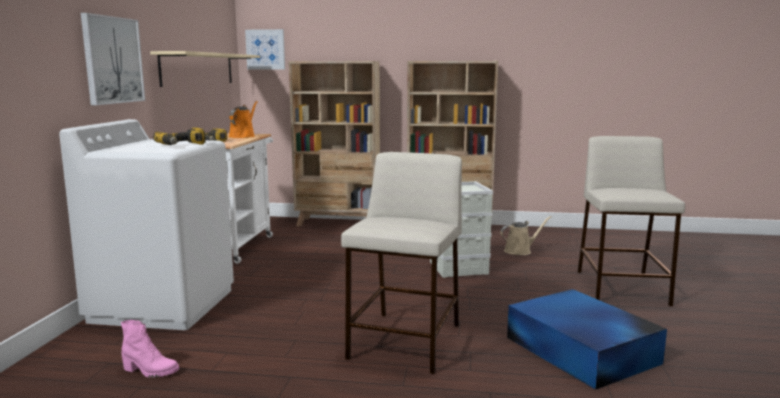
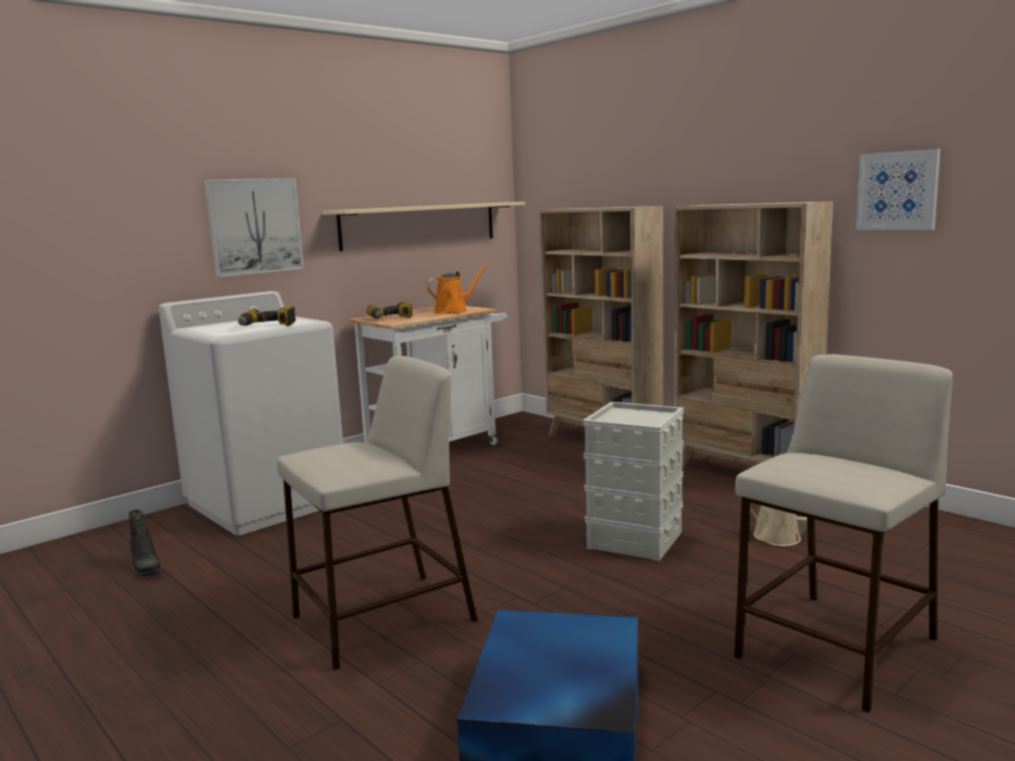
camera: 40 degrees right, 0 degrees up
(150, 371) = (145, 568): pink boot -> black boot
(265, 49) = (539, 192): picture -> picture (897, 190)

